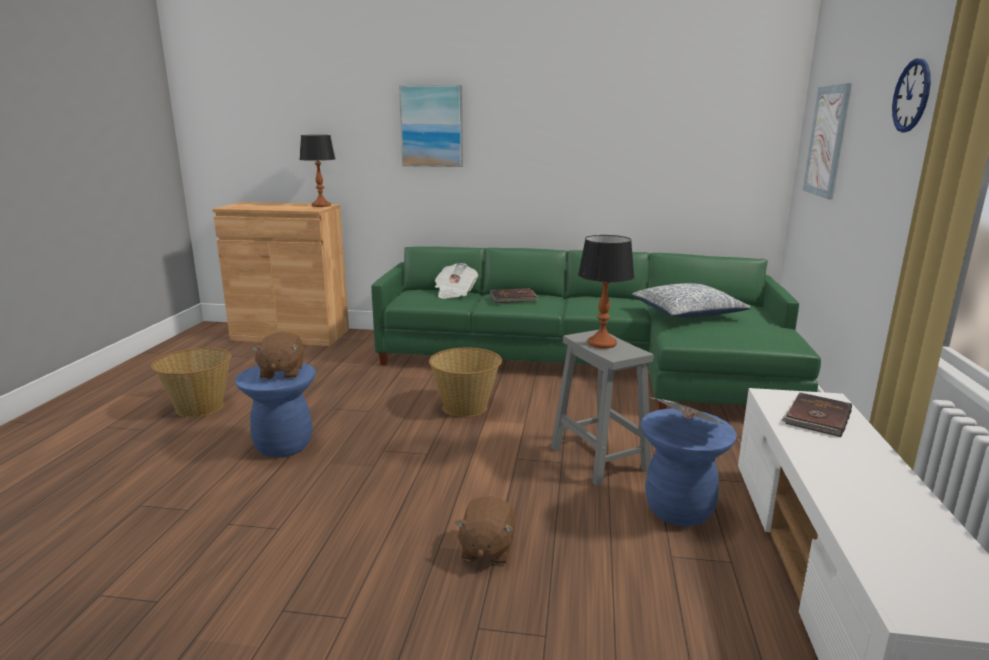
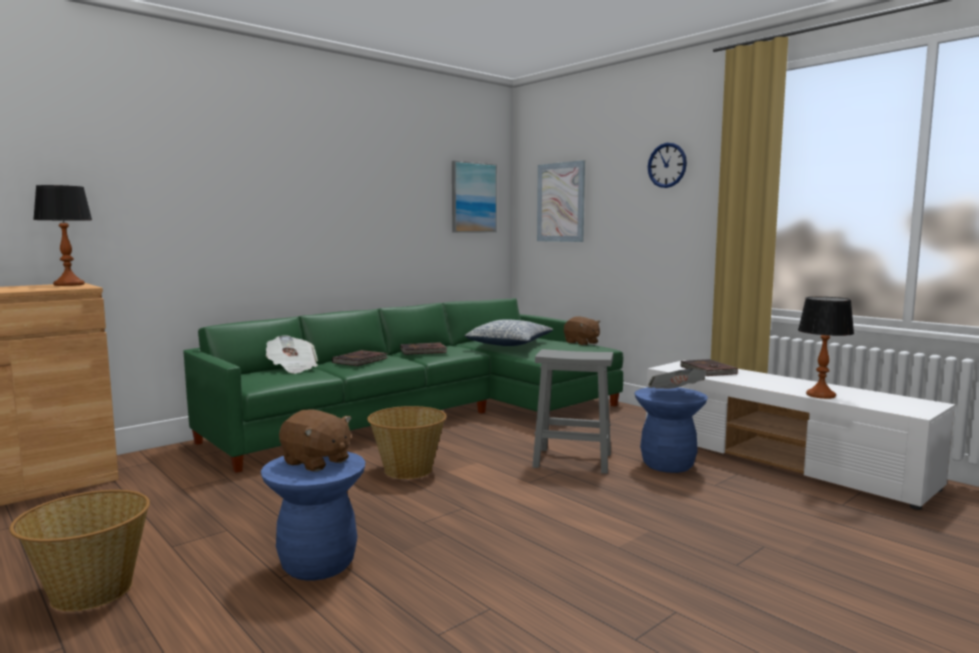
camera: 50 degrees left, 10 degrees down
(432, 126) = (213, 183): picture -> picture (473, 197)
(486, 549) = (642, 531): brown plush toy -> brown plush toy (581, 343)
(587, 301) = (423, 351): none -> brown book
(602, 343) = (571, 354): table lamp -> table lamp (821, 395)

